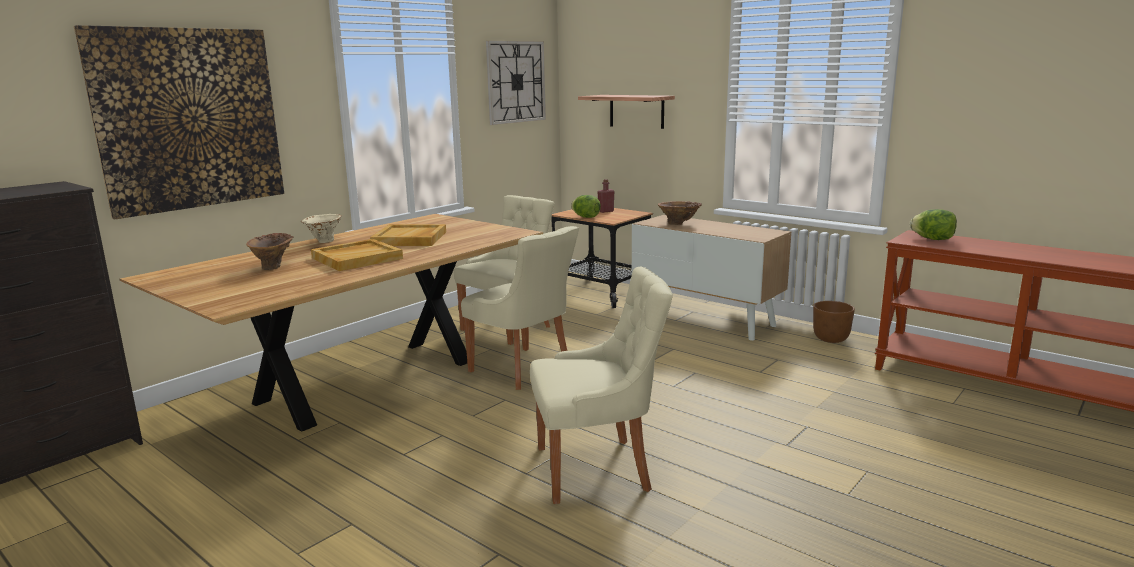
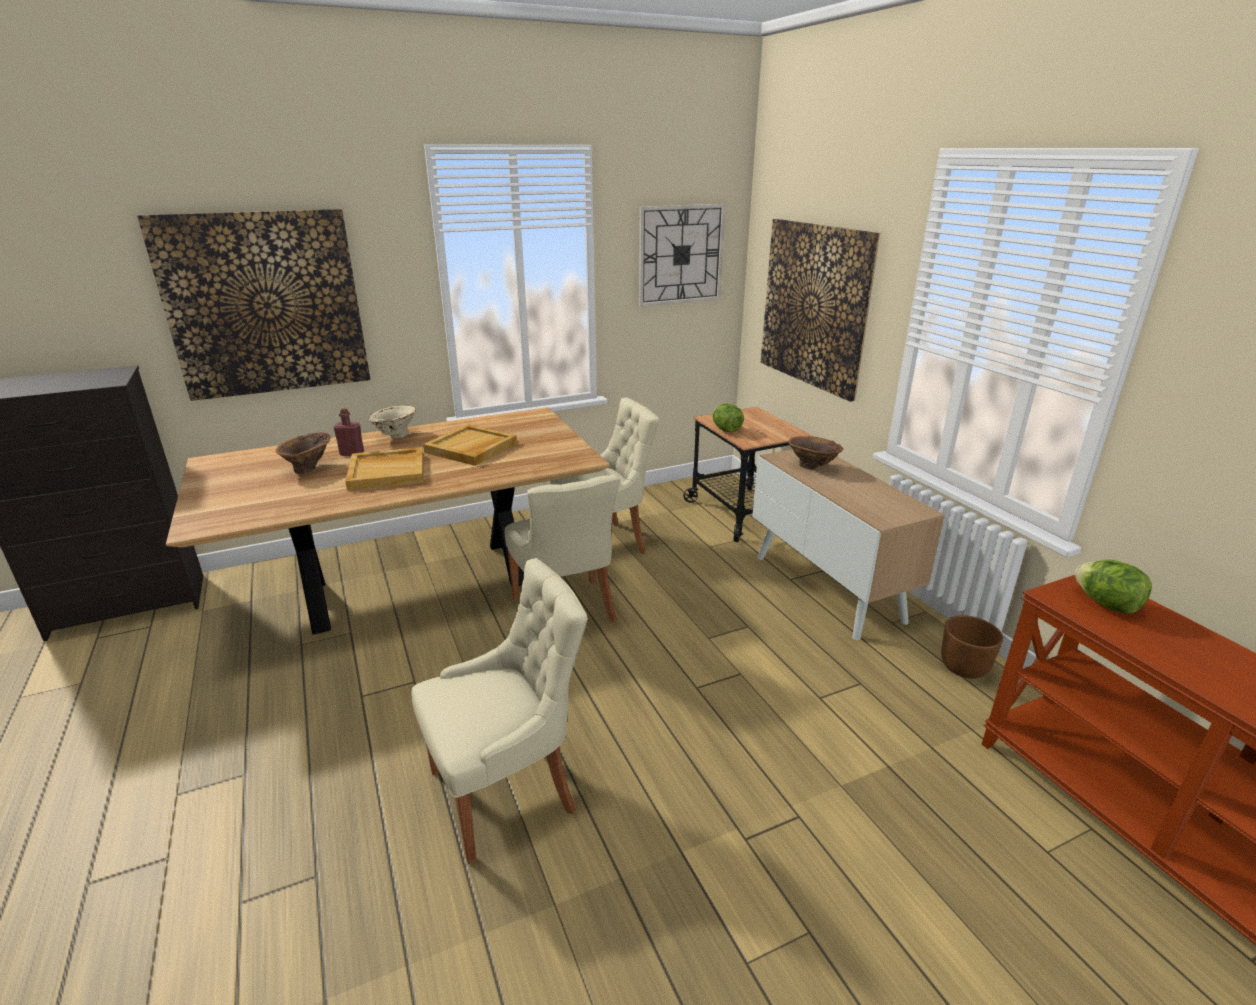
camera: 25 degrees right, 10 degrees up
(597, 468) = (508, 790): beige chair -> beige chair turned 45 degrees counterclockwise
(606, 211) = (760, 423): red bottle -> red bottle (352, 453)
(636, 111) = (814, 306): shelf -> picture

